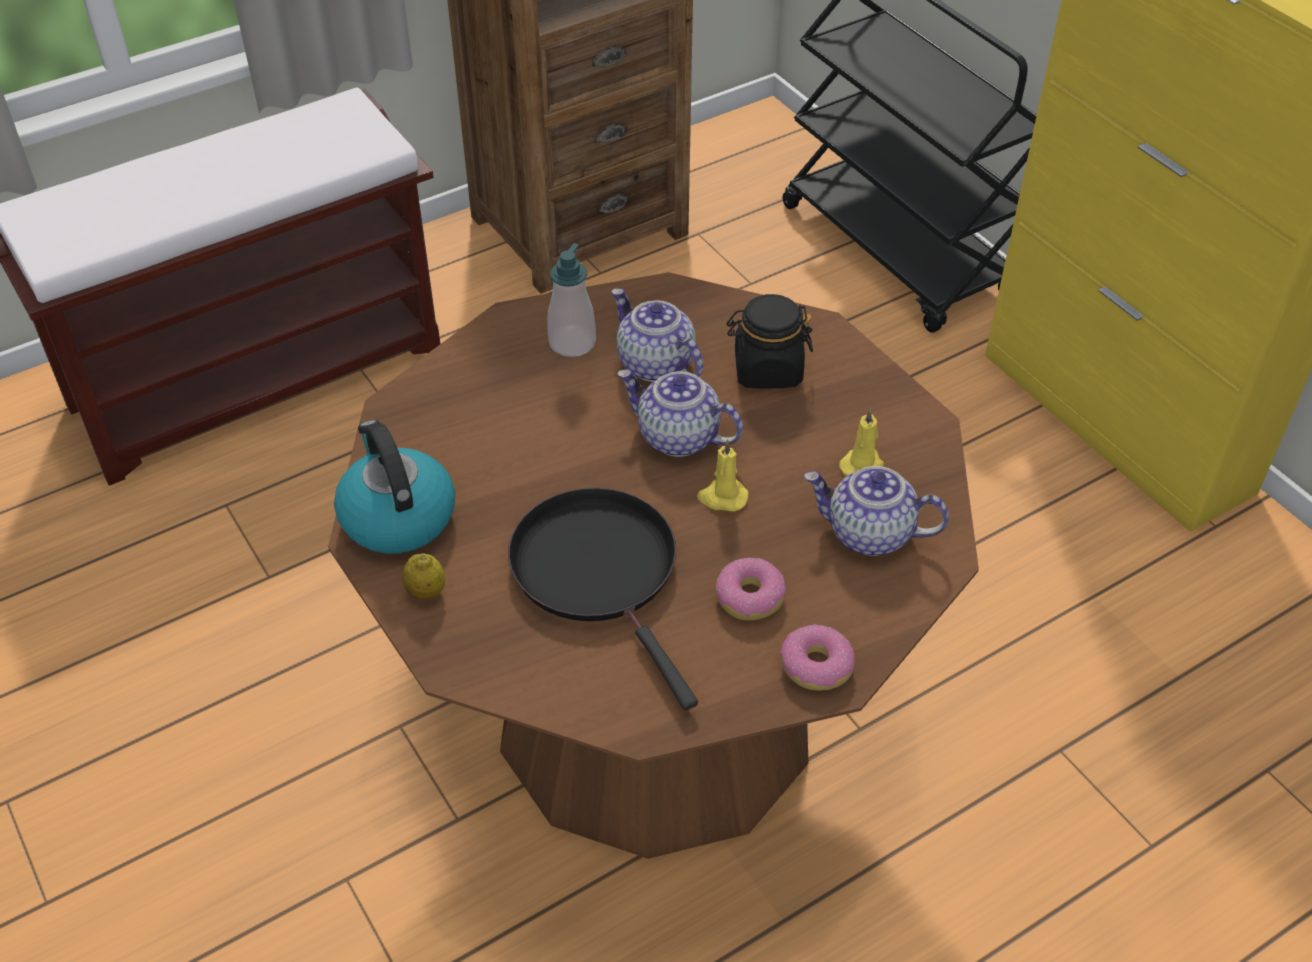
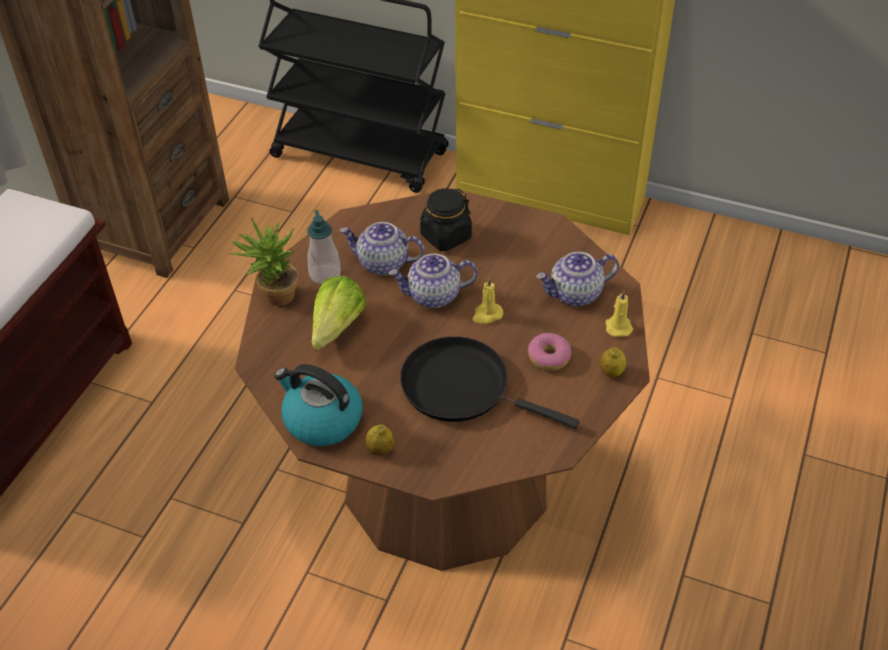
camera: 35 degrees left, 0 degrees up
(487, 340) = (274, 297): none -> potted plant
(511, 418) = (332, 333): none -> lettuce
(815, 666) = (611, 372): donut -> lemon
(862, 465) = (540, 261): yellow candle -> yellow candle (618, 326)

